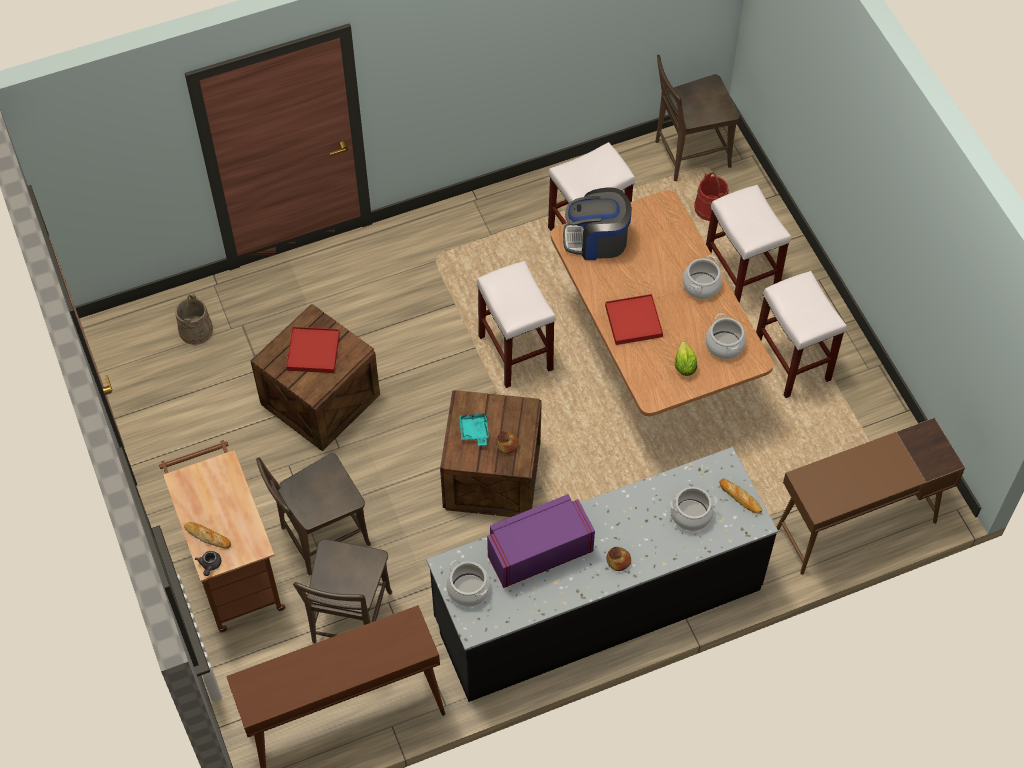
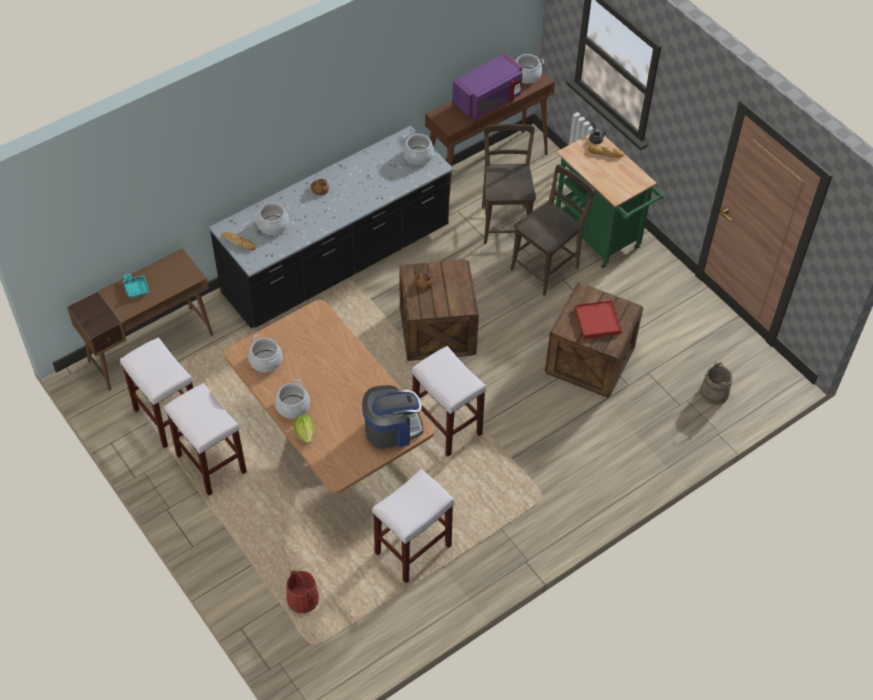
camera: 165 degrees right, 5 degrees down
(232, 568) = (600, 237): brown cart -> green cart
(263, 697) = (526, 75): none -> cooking pot
(474, 431) = (451, 287): turquoise tray -> turquoise tray (136, 288)
(538, 551) = (377, 185): purple microwave -> purple microwave (488, 100)
(633, 321) = (345, 366): red tray -> none
(684, 366) = (296, 338): lettuce -> lettuce (305, 433)
(688, 154) = (334, 655): brown chair -> none
(741, 277) = (264, 533): white stool -> white stool (167, 417)

